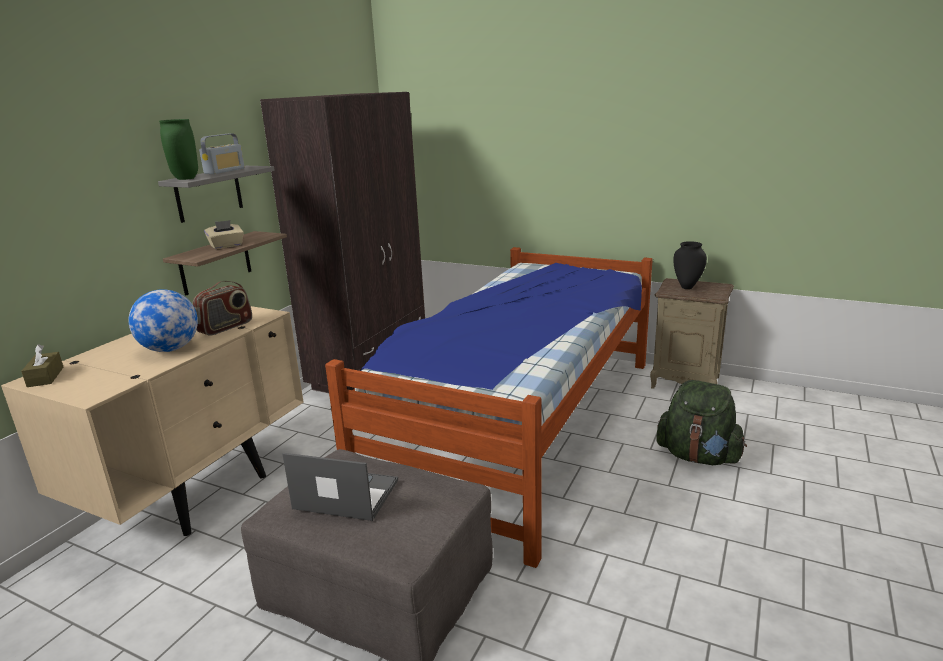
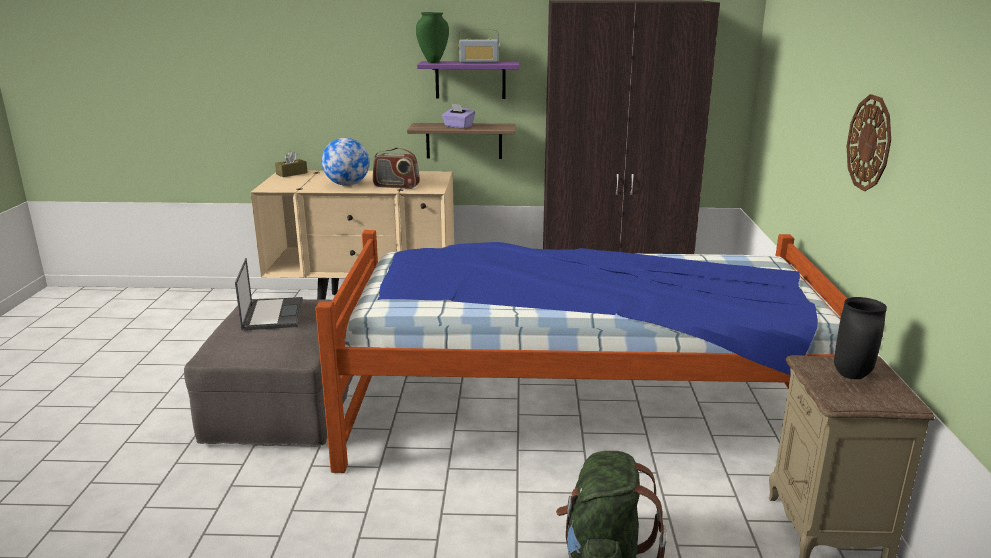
camera: 65 degrees right, 0 degrees up
(209, 193) = (470, 79): grey shelf -> purple shelf
(226, 246) = (458, 126): beige tissue box -> purple tissue box
(599, 165) = (869, 143): none -> wall clock

